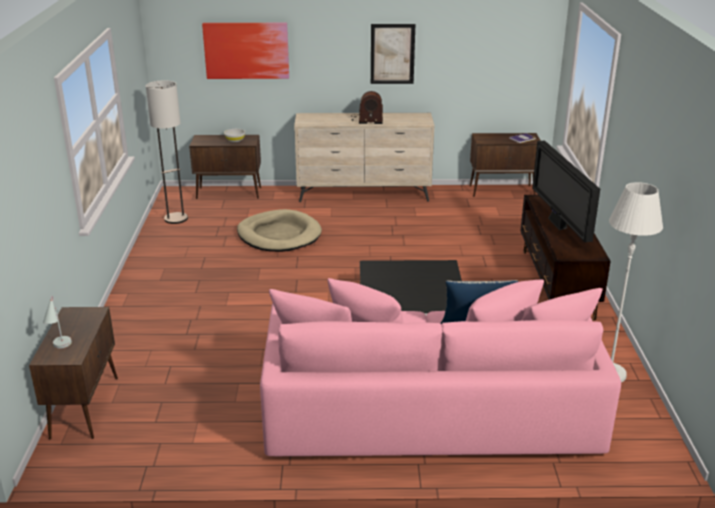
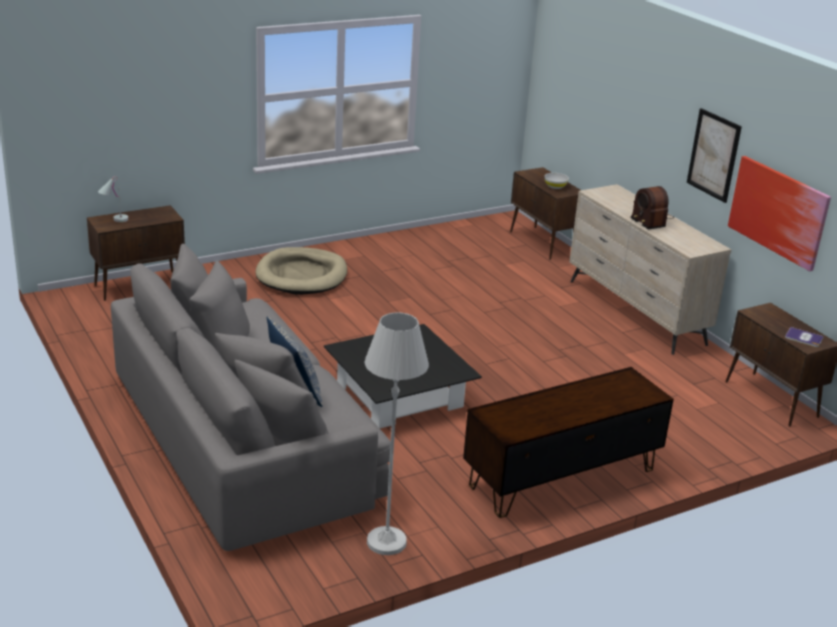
camera: 60 degrees right, 0 degrees up
(176, 218) = (459, 234): floor lamp -> none
(246, 50) = (597, 93): picture -> picture (778, 211)
(279, 235) = (485, 289): beige dog bed -> beige dog bed (302, 275)
(429, 406) = (244, 437): pink sofa -> grey sofa
(558, 224) = (568, 399): television -> none

